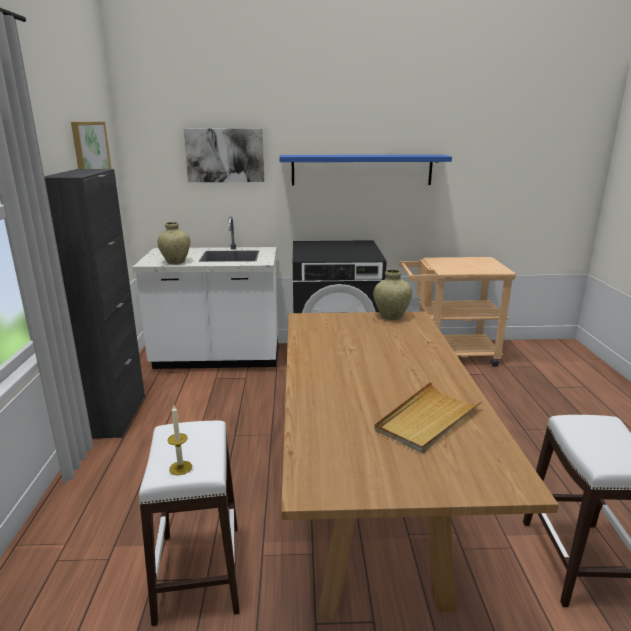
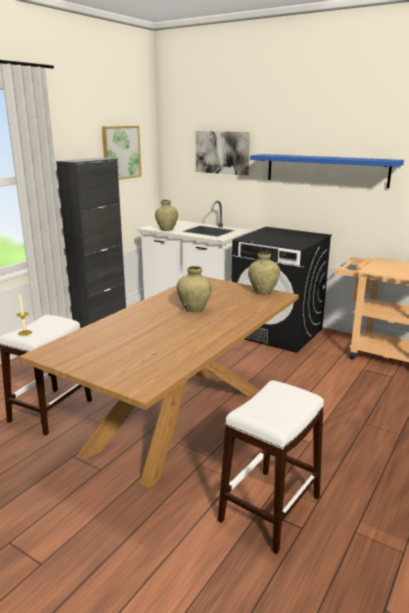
camera: 35 degrees right, 0 degrees up
(367, 357) = (194, 309): none -> beige vase
(427, 420) = (160, 347): beige tray -> none

